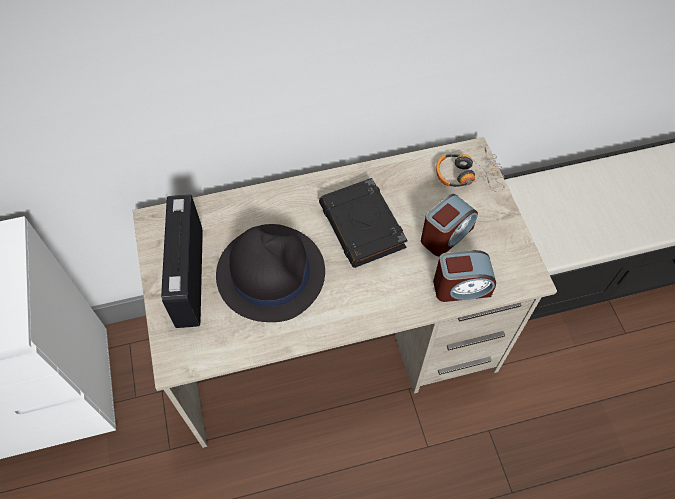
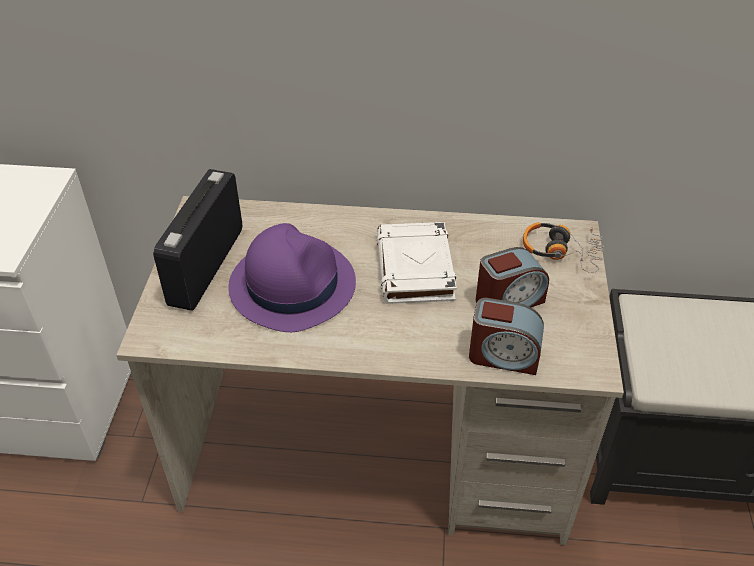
camera: 20 degrees right, 15 degrees down
(270, 272) = (292, 284): black hat -> purple hat
(363, 227) = (415, 269): black book -> white book

